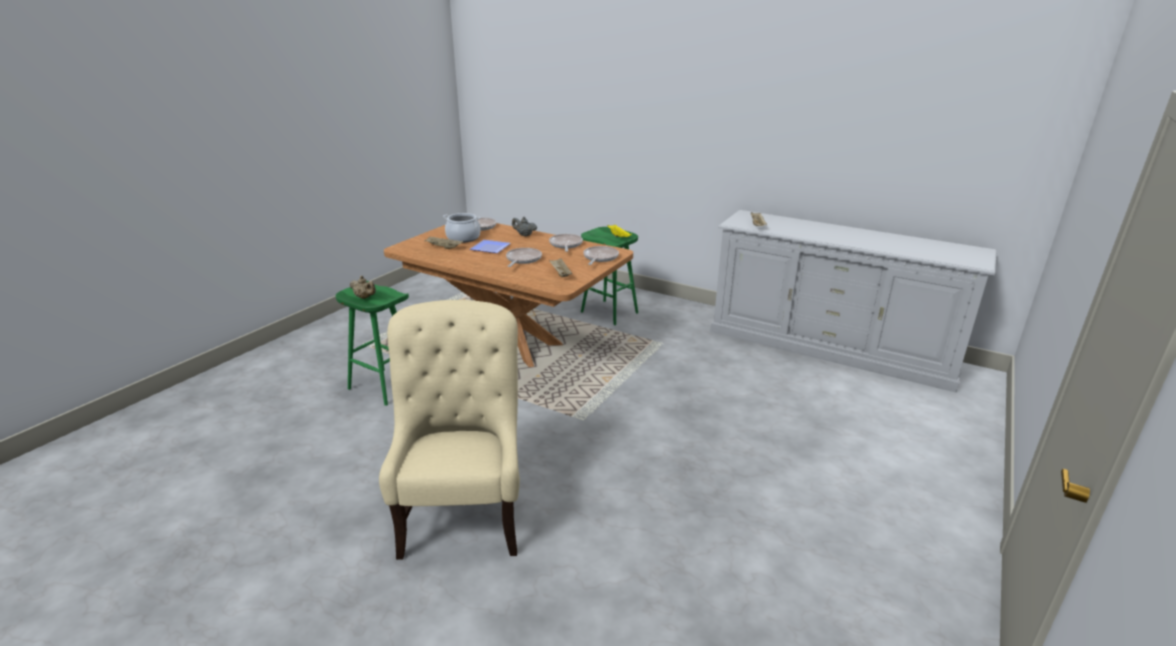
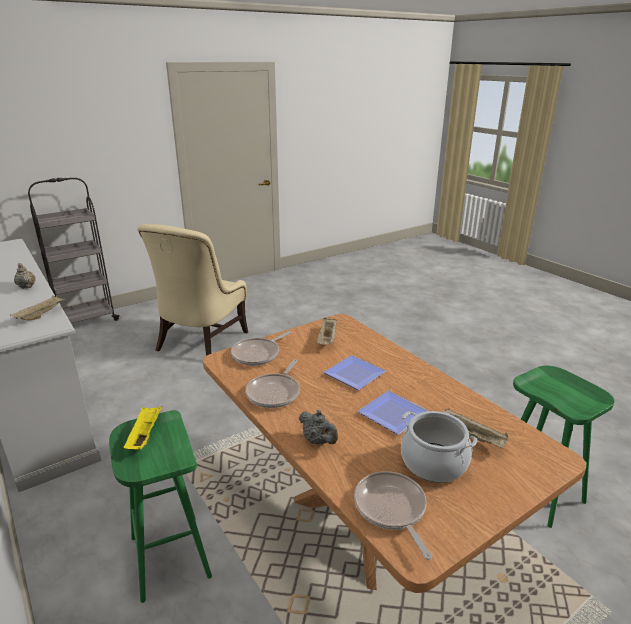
camera: 155 degrees left, 0 degrees up
(364, 297) = (569, 386): beige teapot -> beige teapot (26, 286)
(464, 513) = (448, 357): beige chair -> beige chair (201, 341)
(522, 259) = (357, 374): frying pan -> plate
(978, 426) = (87, 322): none -> grey cart

